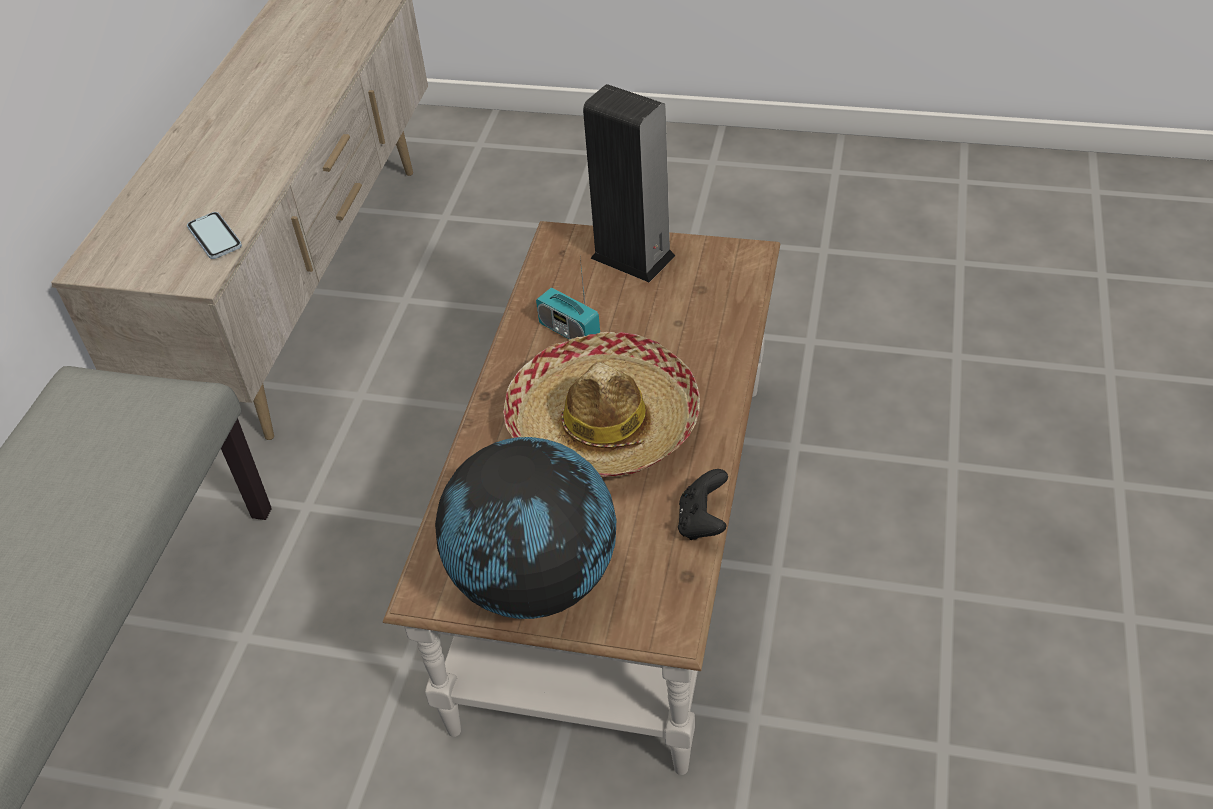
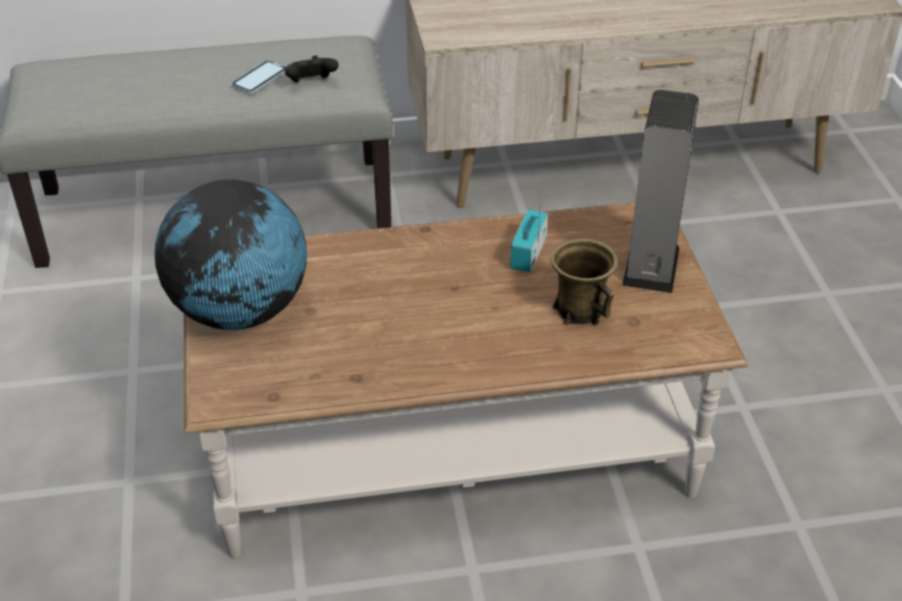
camera: 65 degrees right, 5 degrees down
(215, 237) = (490, 28): phone -> phone (259, 79)
(604, 424) = (425, 304): hat -> none
(668, 318) = (580, 310): none -> brown mug
(702, 522) = (336, 392): black game controller -> black game controller (311, 84)

